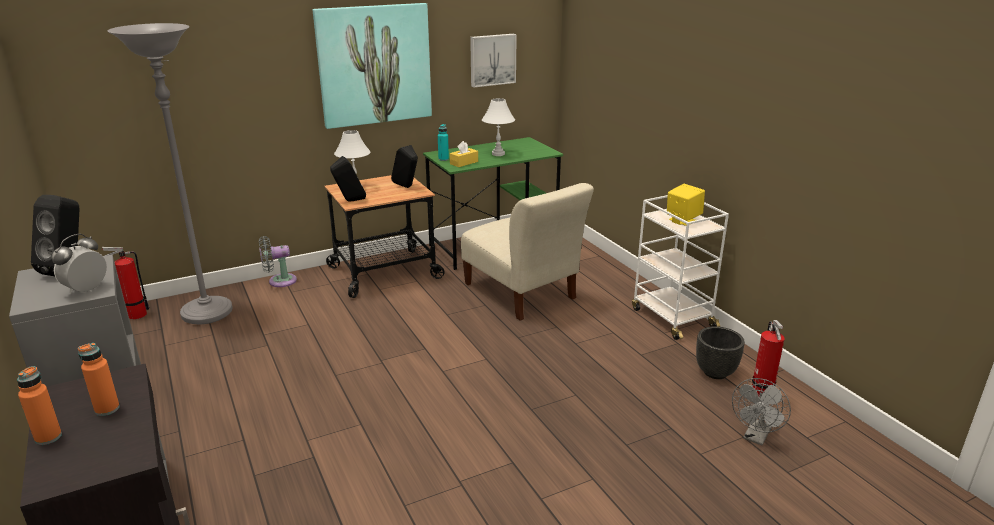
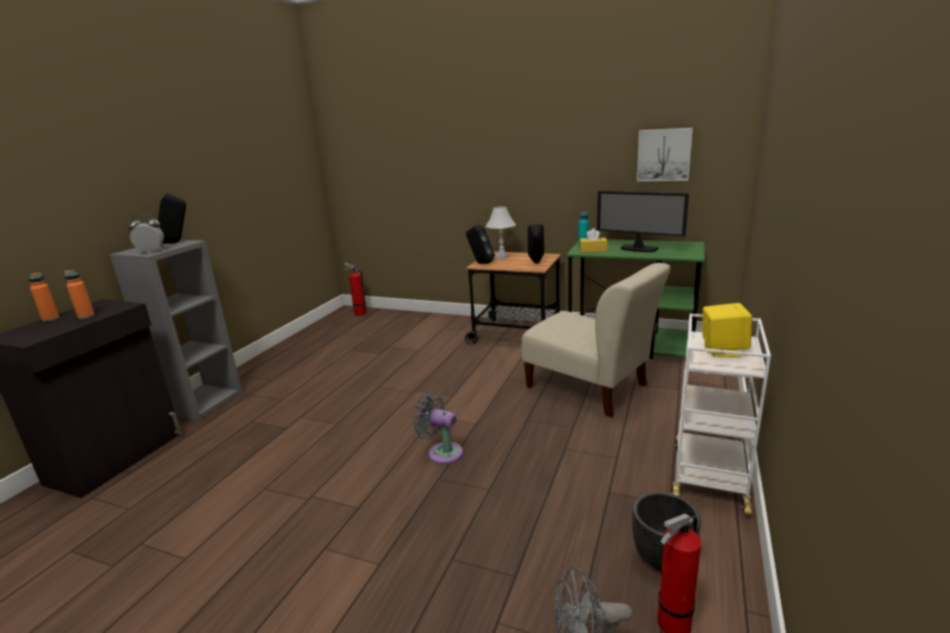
camera: 50 degrees right, 5 degrees down
(207, 313) = (387, 324): grey floor lamp -> none
(279, 281) = (449, 319): grey fan -> grey fan (442, 452)
(374, 65) = (541, 153): picture -> none
(498, 154) = (638, 249): white table lamp -> monitor
(522, 294) = (590, 388): beige chair -> beige chair turned 60 degrees counterclockwise

